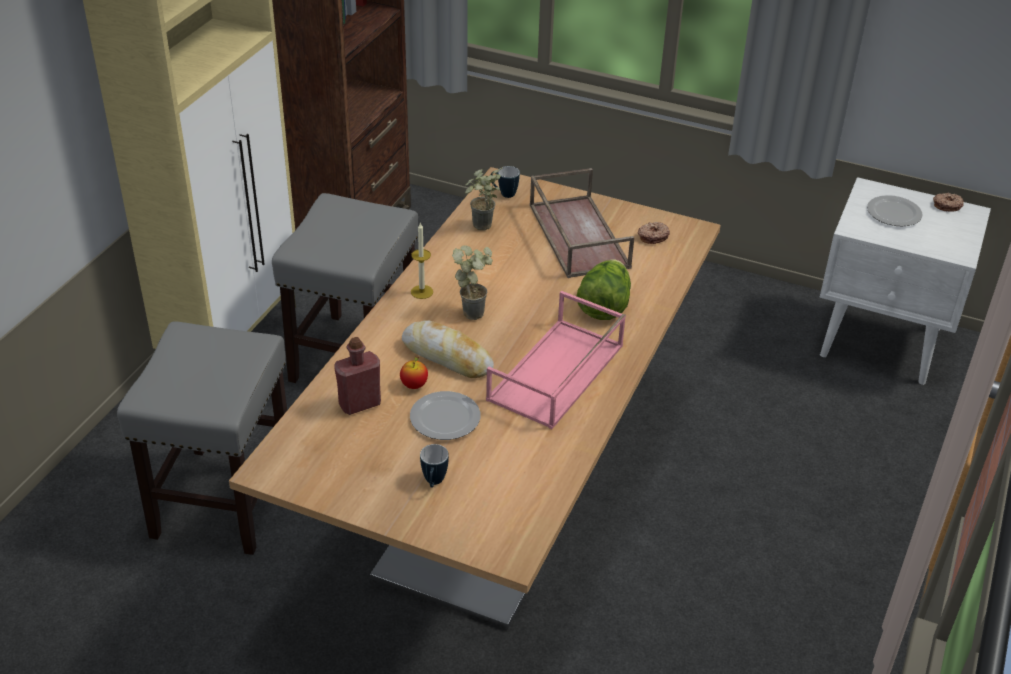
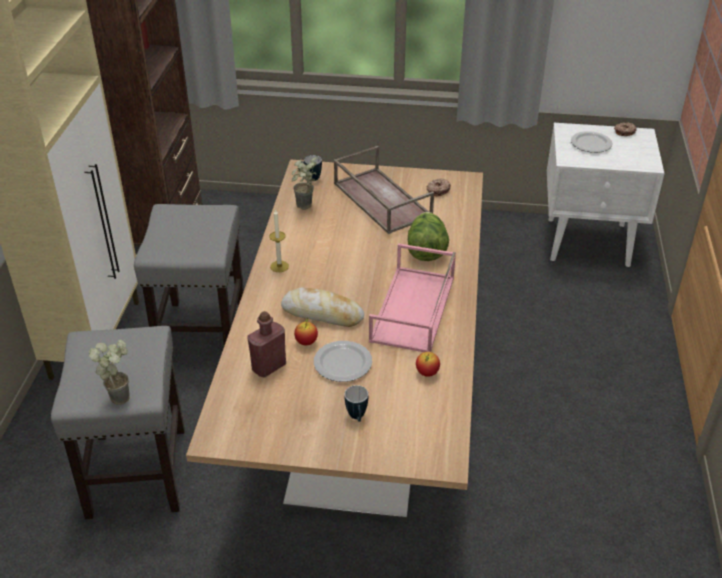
camera: 15 degrees left, 0 degrees up
(474, 310) = (327, 272): potted plant -> potted plant (120, 394)
(538, 450) = (427, 373): none -> apple

